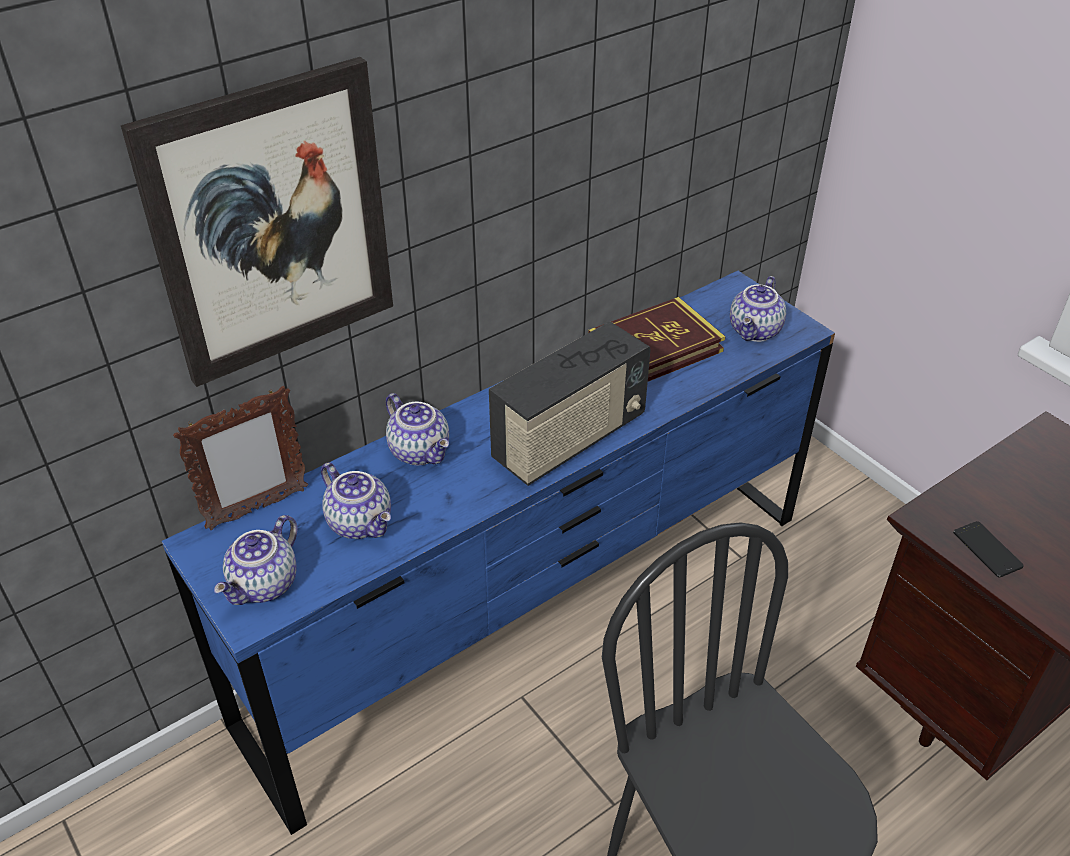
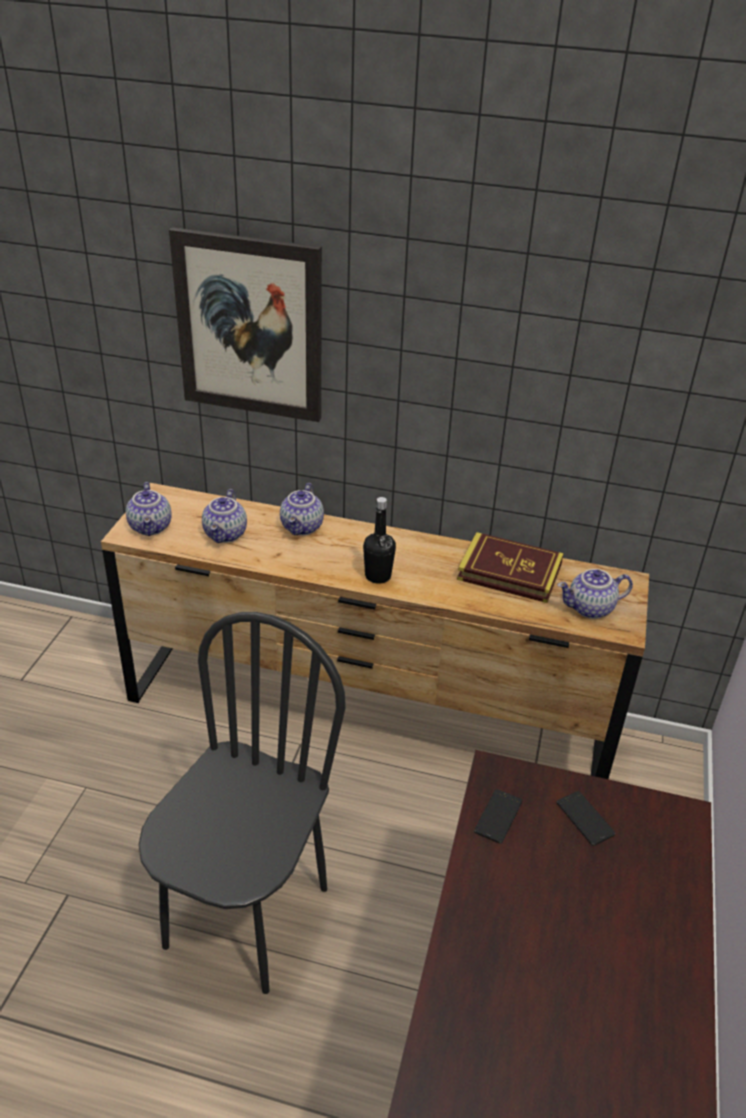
camera: 50 degrees right, 5 degrees down
(257, 509) = (200, 498): picture frame -> none
(265, 585) = (151, 527): teapot -> teapot turned 90 degrees counterclockwise
(534, 616) = (366, 716): blue dresser -> brown dresser
(570, 439) = (378, 576): radio -> black bottle
(1022, 495) = (585, 818): none -> phone

